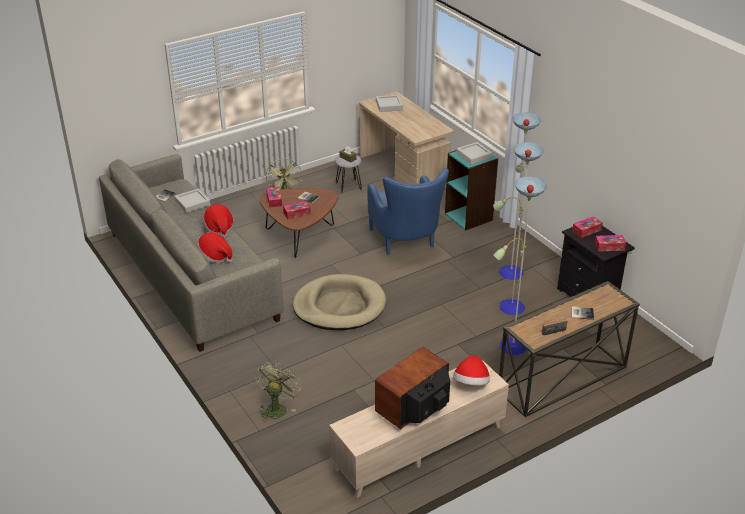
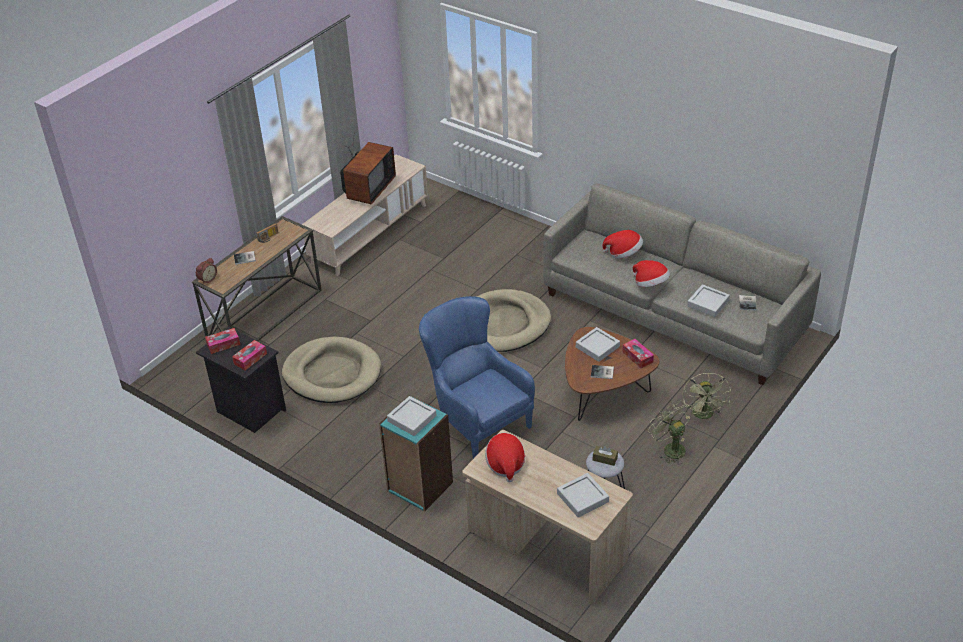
camera: 160 degrees right, 5 degrees up
(277, 407) = (496, 229): green fan -> green fan (704, 415)
(297, 213) = (597, 347): tissue box -> grey tray
(471, 383) = (331, 216): hat -> hat (505, 464)
(509, 306) = (332, 374): floor lamp -> beige dog bed
(623, 301) = (207, 279): none -> alarm clock

